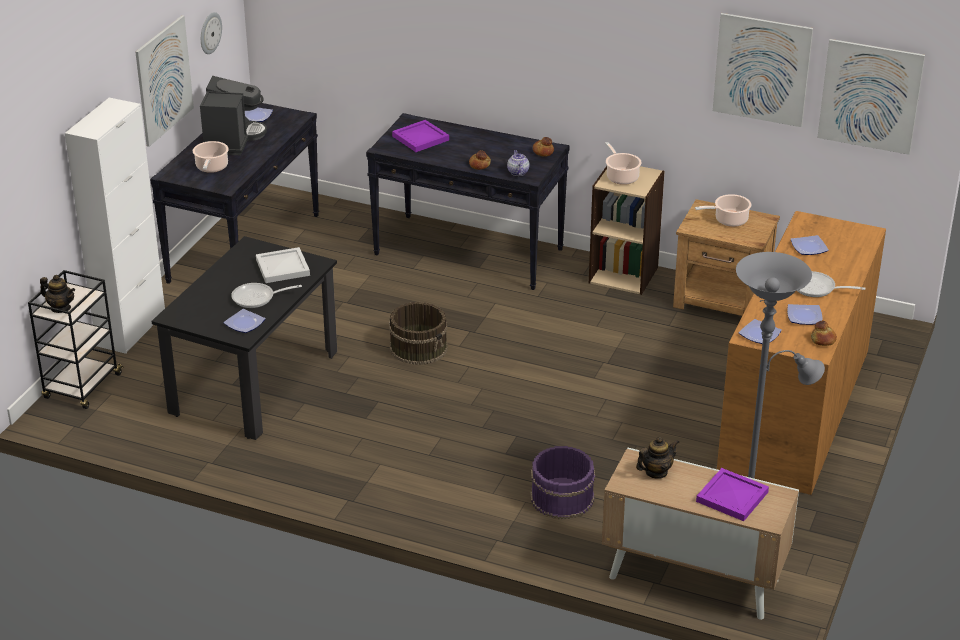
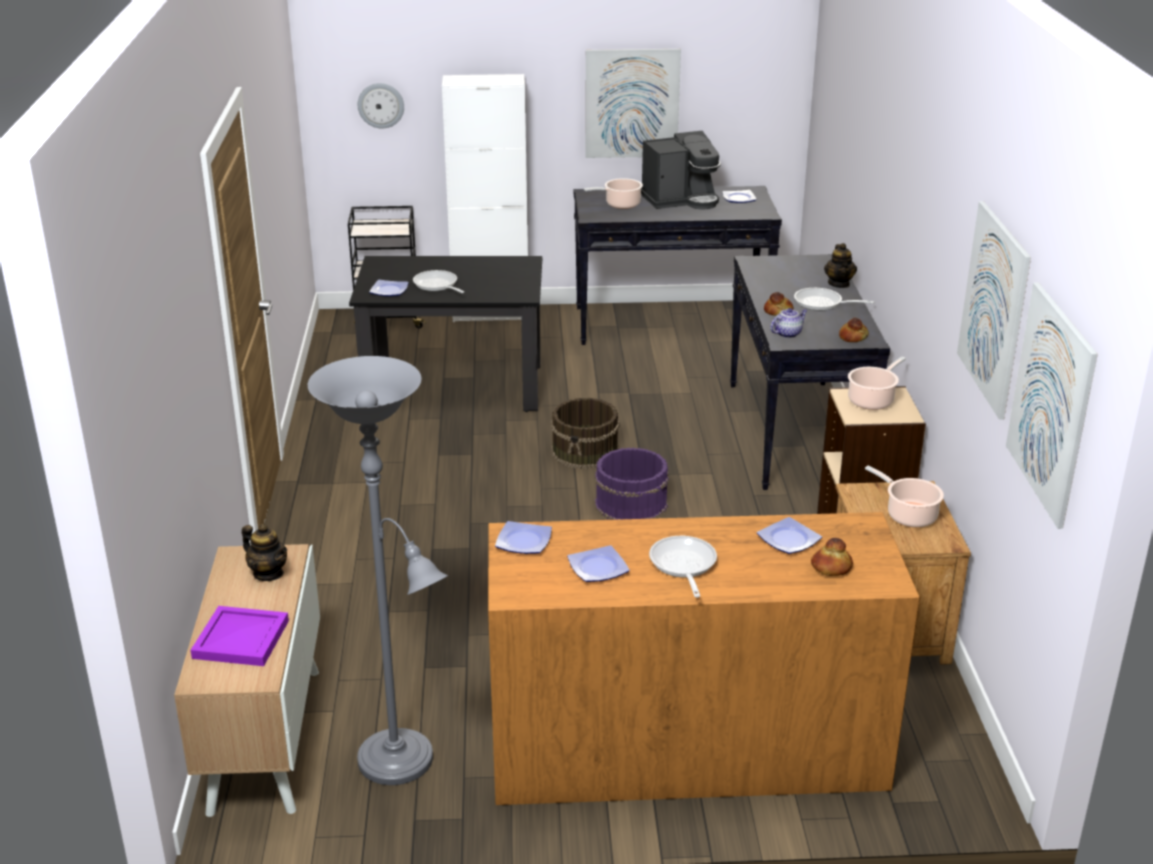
camera: 65 degrees right, 5 degrees down
(60, 308) = (370, 226): teapot -> teapot (839, 284)
(209, 33) = (731, 91): wall clock -> wall clock (381, 105)
(283, 267) = (502, 283): white tray -> none
(421, 138) = (796, 273): purple tray -> none
(481, 145) = (822, 303): none -> frying pan
(561, 497) = (373, 604): purple bucket -> purple bucket (630, 504)
(822, 340) = (547, 594): bread -> bread (831, 567)

